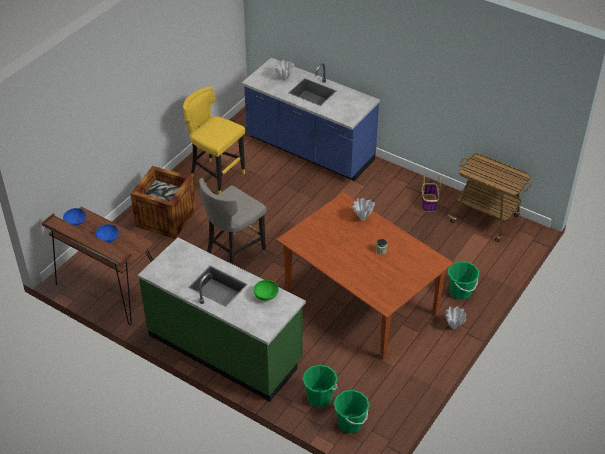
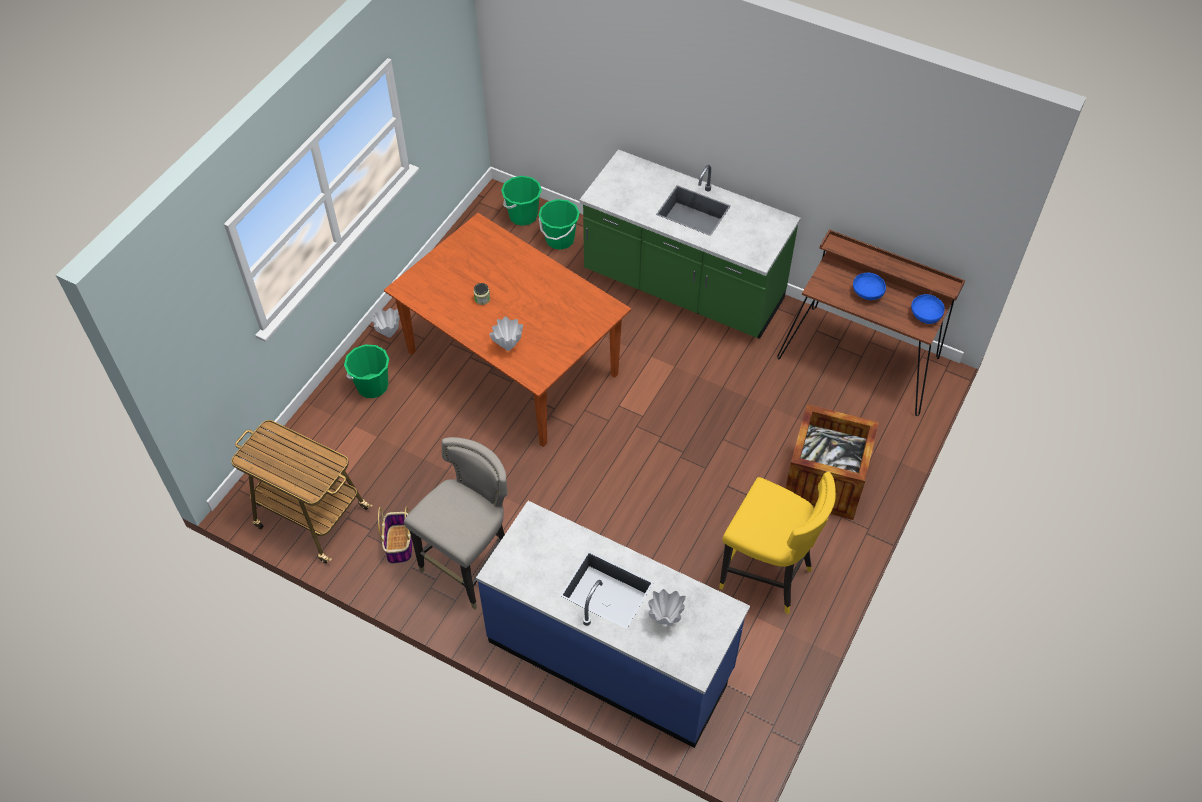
camera: 175 degrees right, 10 degrees up
(234, 255) = (701, 422): grey stool -> grey stool (470, 565)
(266, 296) = (629, 201): green bowl -> none

